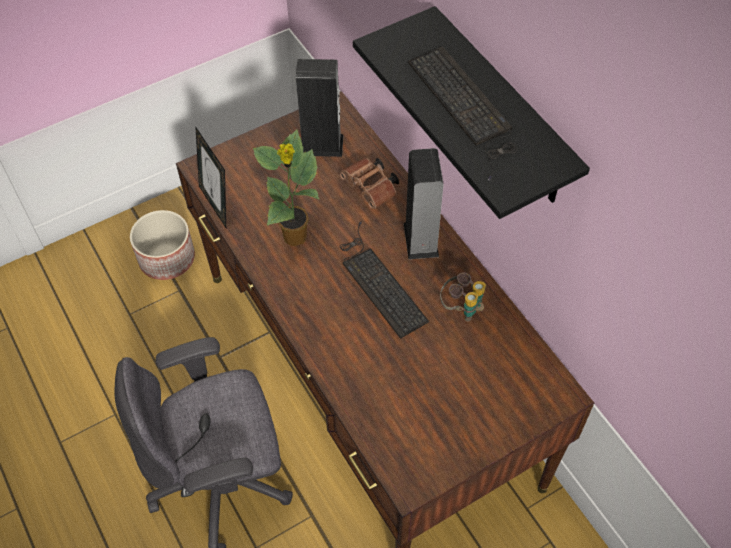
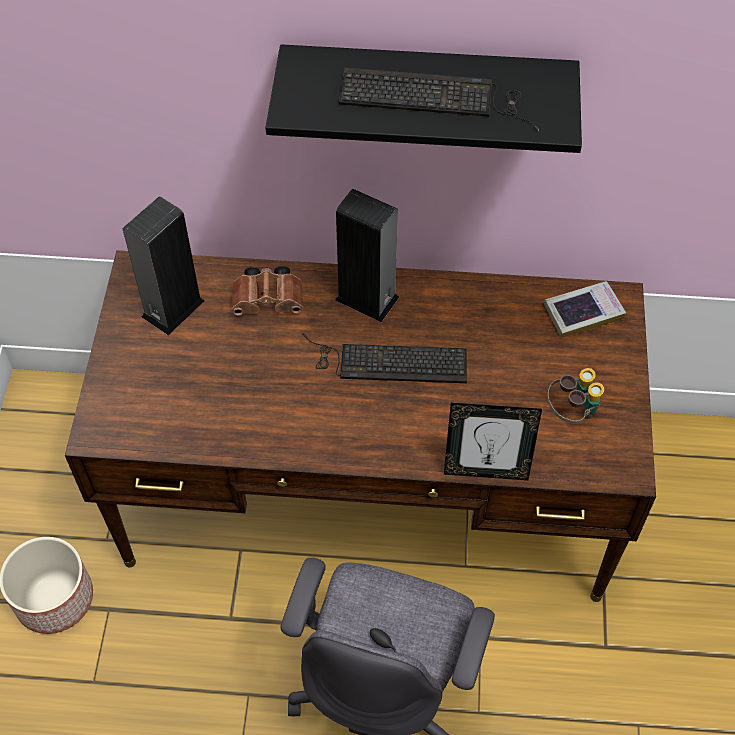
camera: 55 degrees left, 0 degrees up
(217, 205) = (163, 447): picture frame -> picture frame (486, 471)
(295, 238) = (272, 400): potted plant -> none
(461, 308) = (471, 315): binoculars -> binoculars (571, 413)
(528, 377) = (583, 312): none -> book

